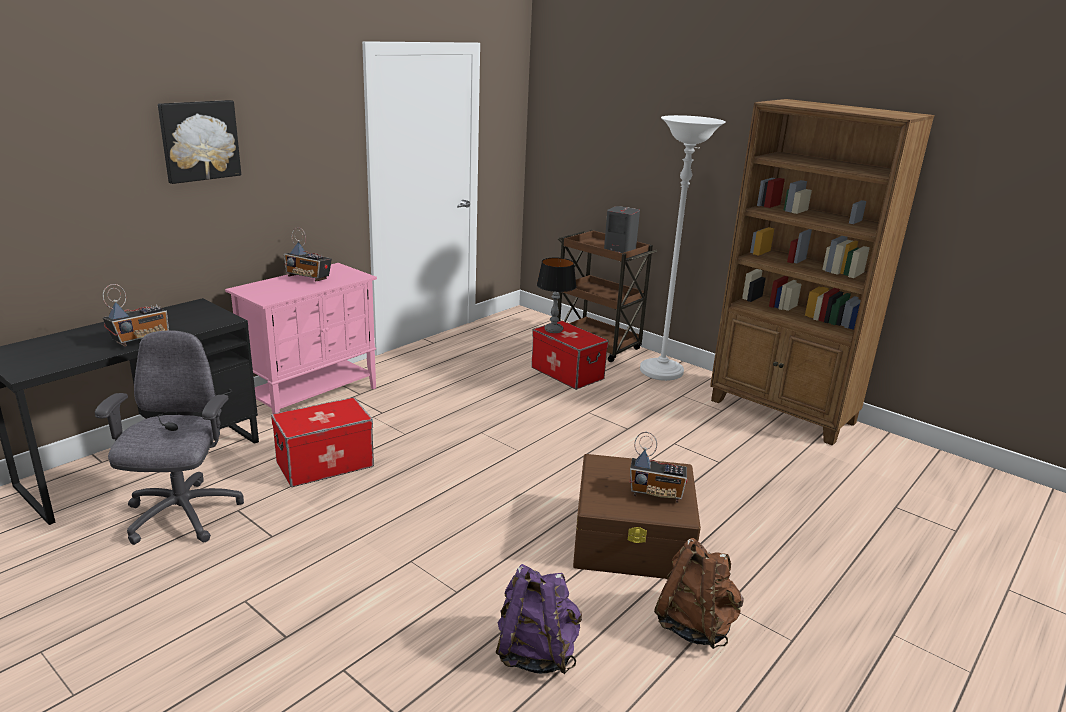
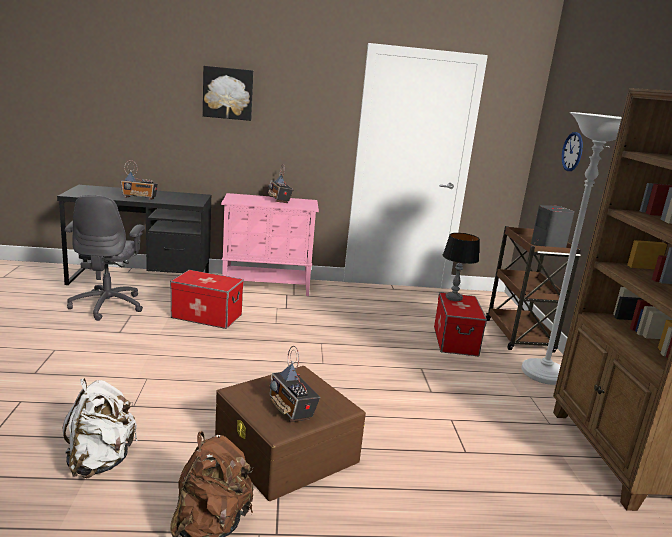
camera: 45 degrees right, 5 degrees down
(182, 515) = (108, 305): grey office chair -> grey office chair turned 135 degrees clockwise
(536, 652) = (100, 461): purple backpack -> white backpack
(602, 146) = (572, 151): none -> wall clock

